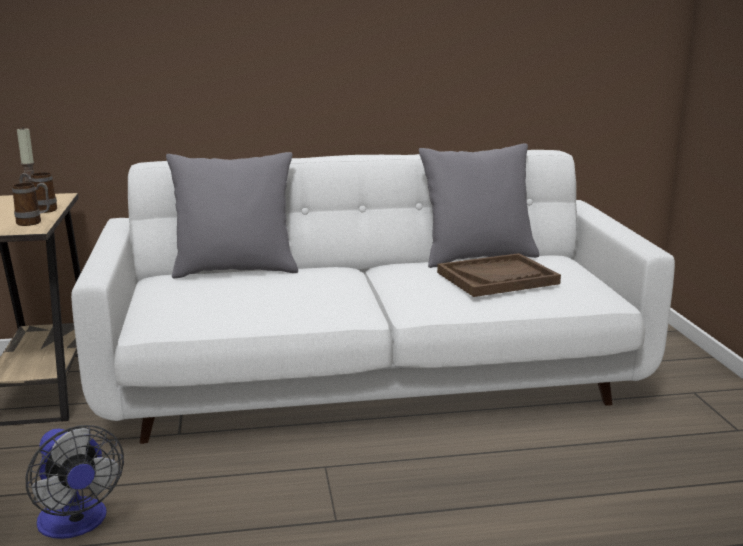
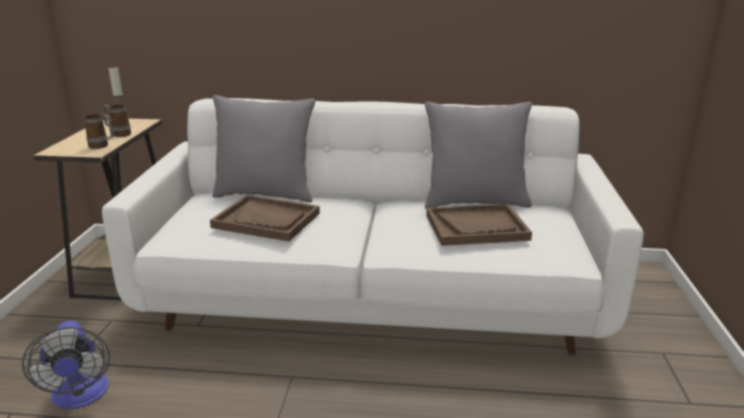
camera: 15 degrees right, 5 degrees up
(262, 293) = (267, 220): none -> brown tray

